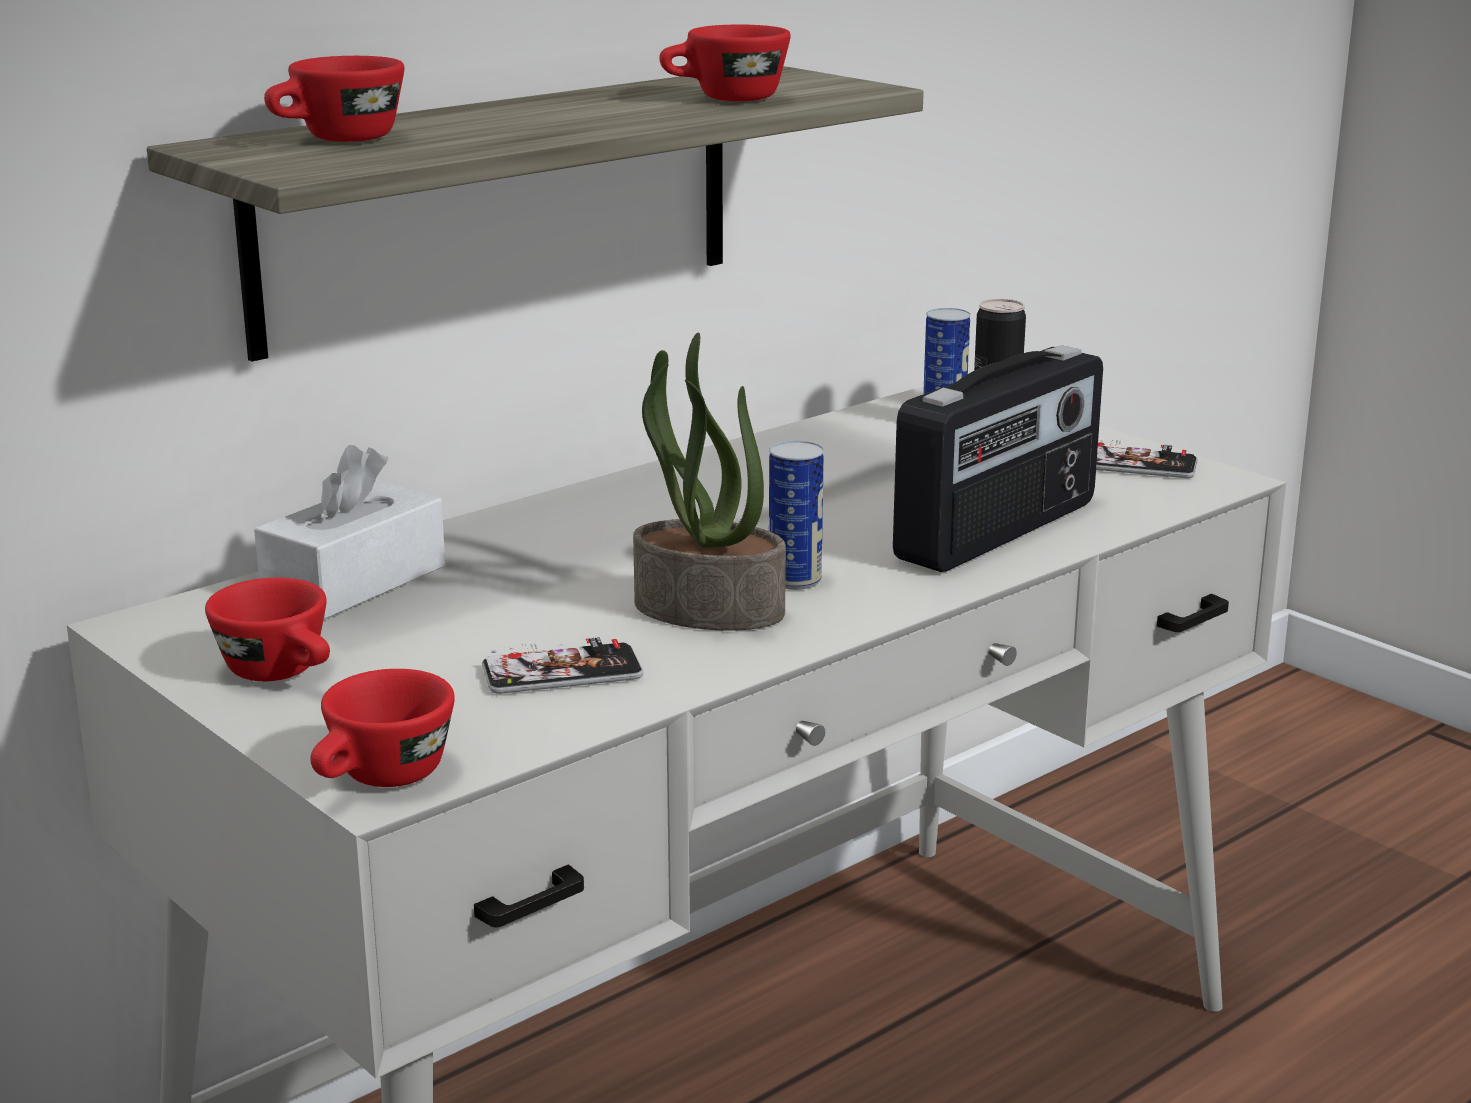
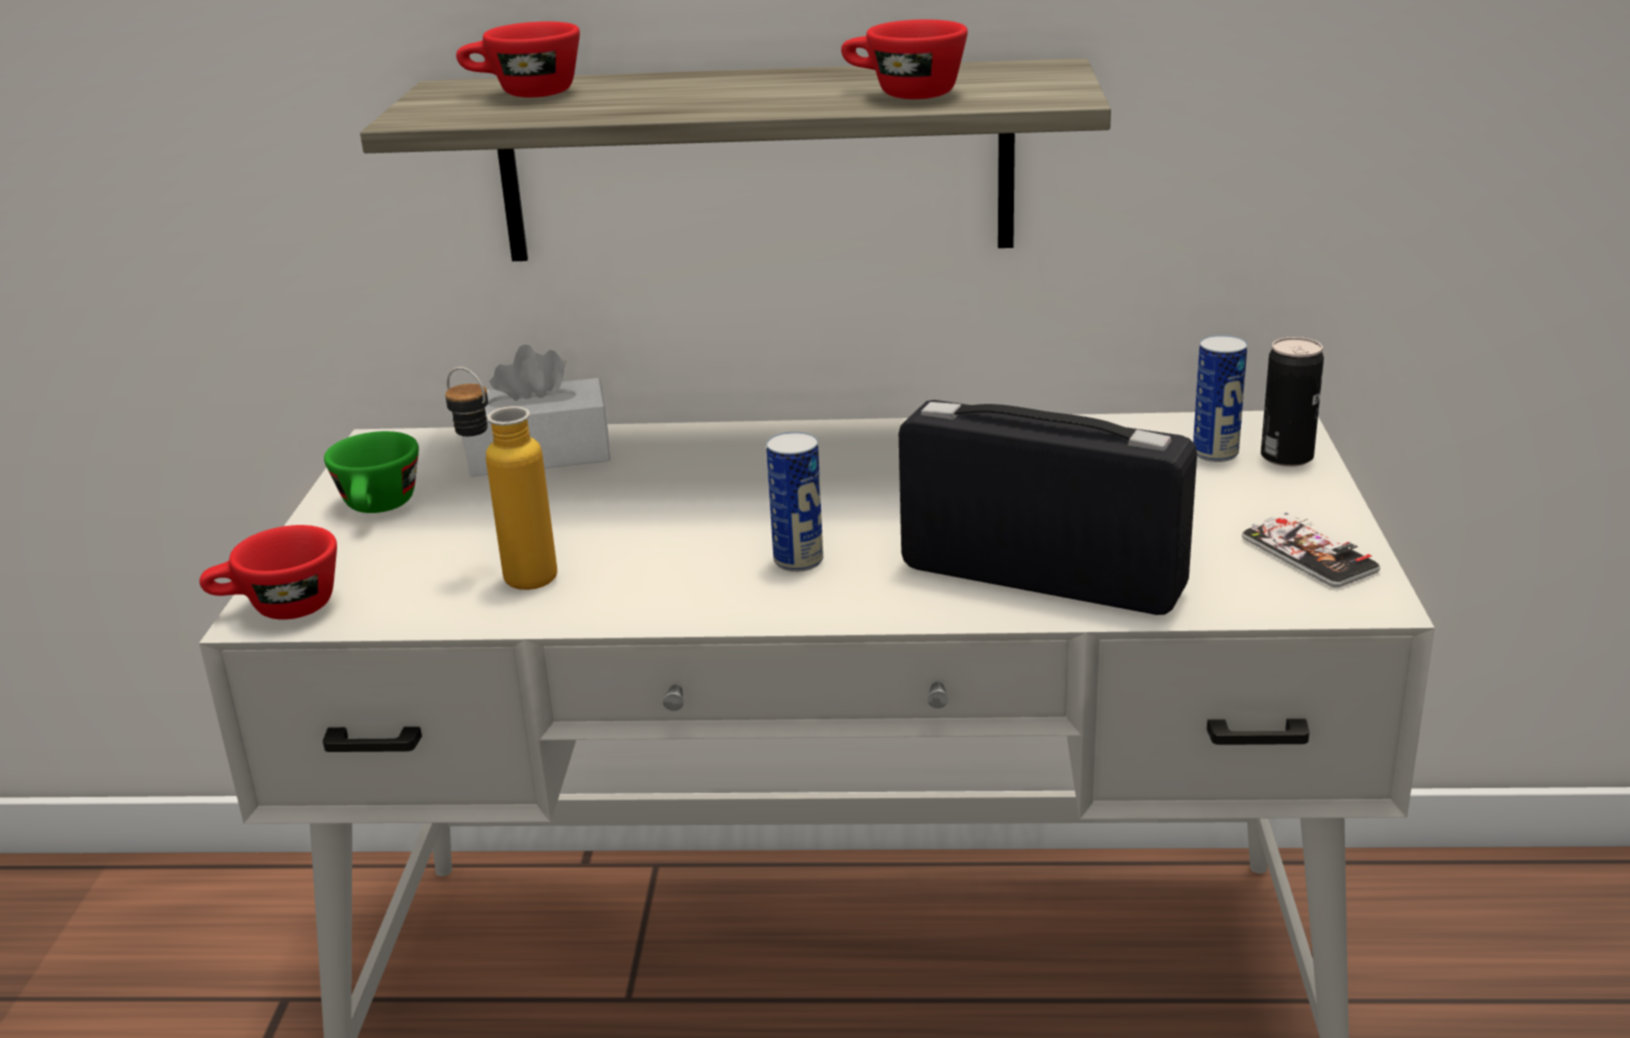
camera: 45 degrees right, 5 degrees up
(284, 673) = (379, 508): red cup -> green cup
(562, 672) = (513, 574): phone -> bottle
(706, 610) = (690, 562): potted plant -> none
(999, 532) = (1042, 577): radio -> radio turned 150 degrees counterclockwise

